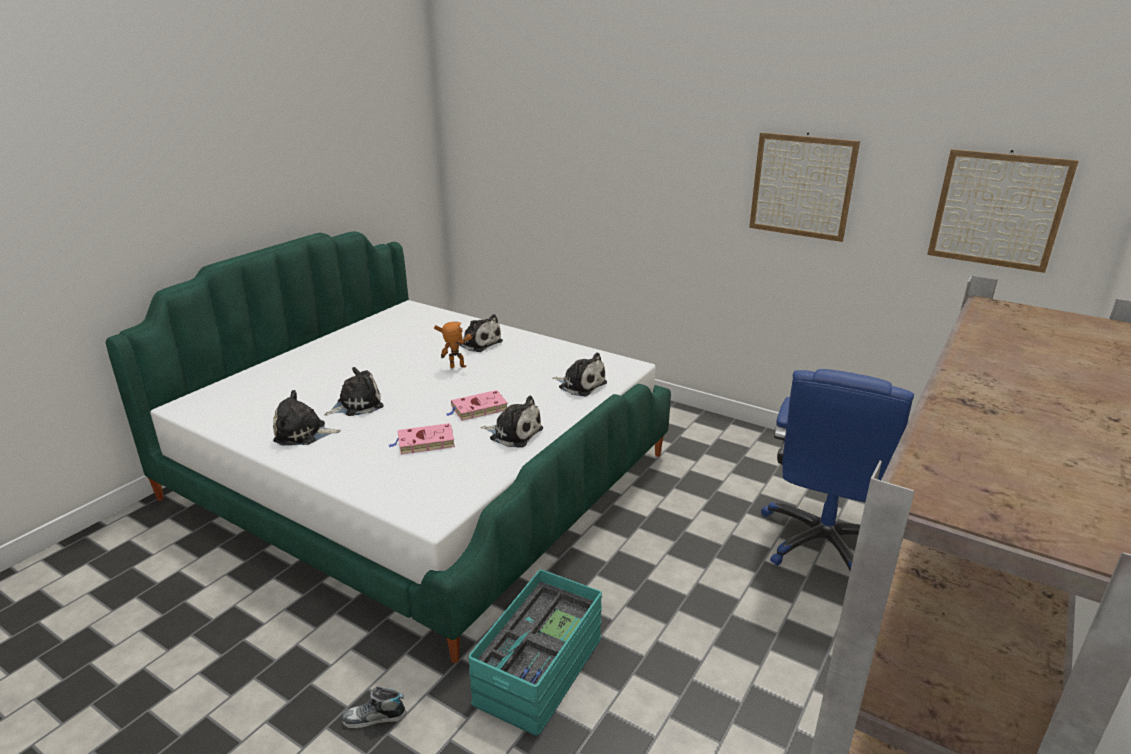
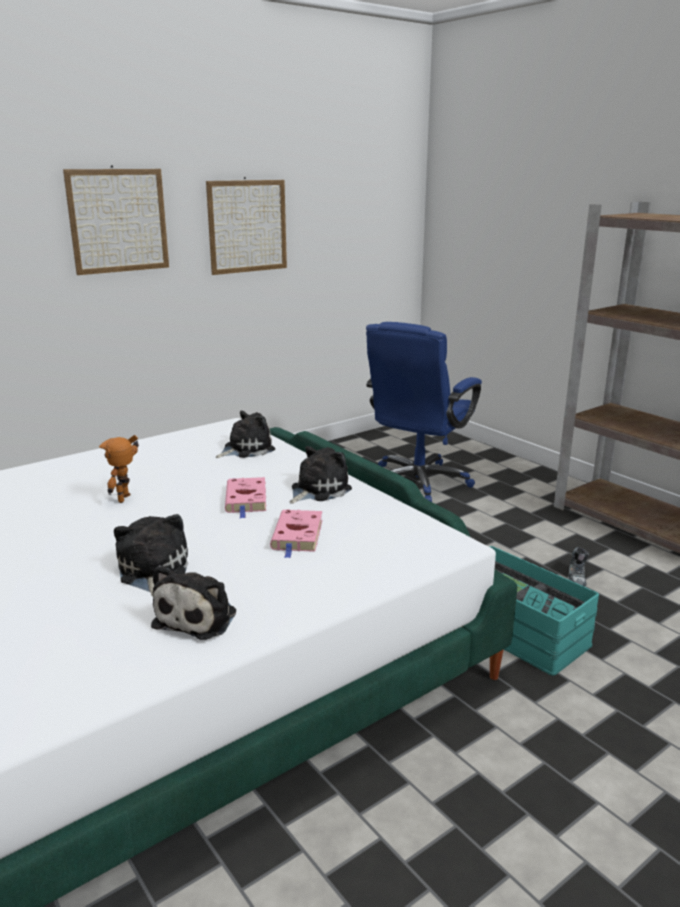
camera: 70 degrees left, 5 degrees down
(374, 718) = (562, 742): shoe -> shoe (576, 579)
(479, 343) = (71, 480): plush toy -> none
(824, 542) = (418, 482): blue office chair -> blue office chair turned 75 degrees clockwise
(998, 208) = (369, 218): picture -> picture (118, 219)

